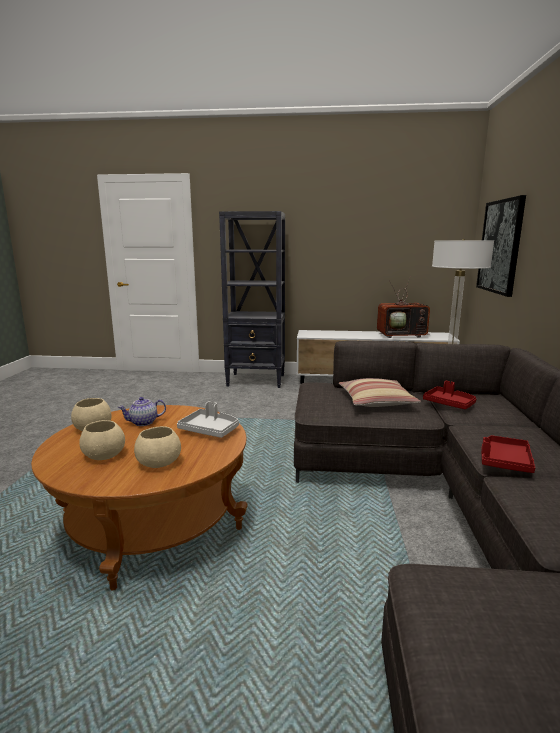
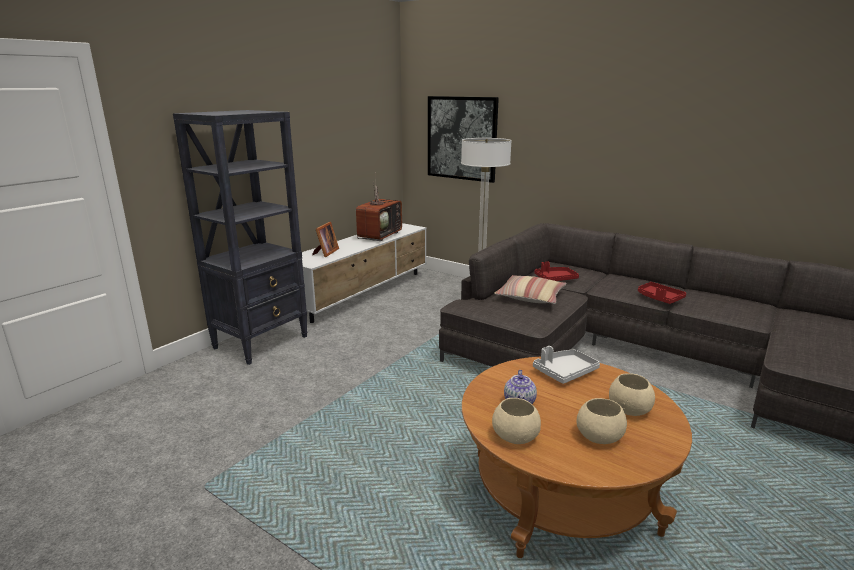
camera: 60 degrees left, 5 degrees up
(332, 333) = (325, 253): none -> picture frame

